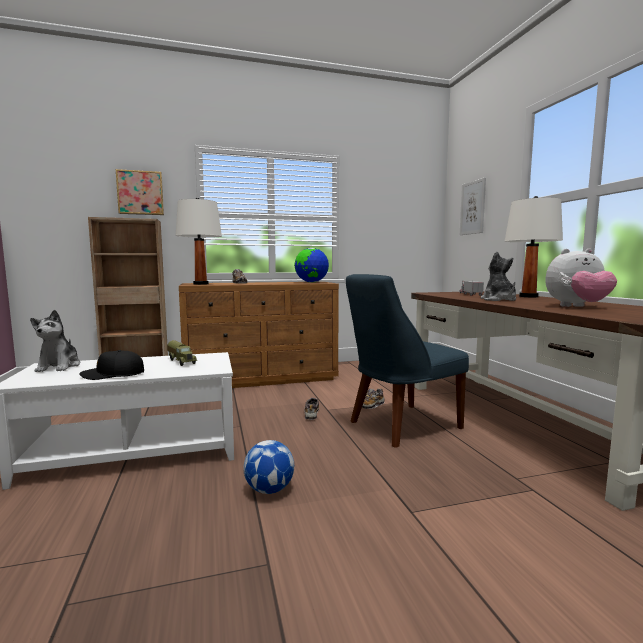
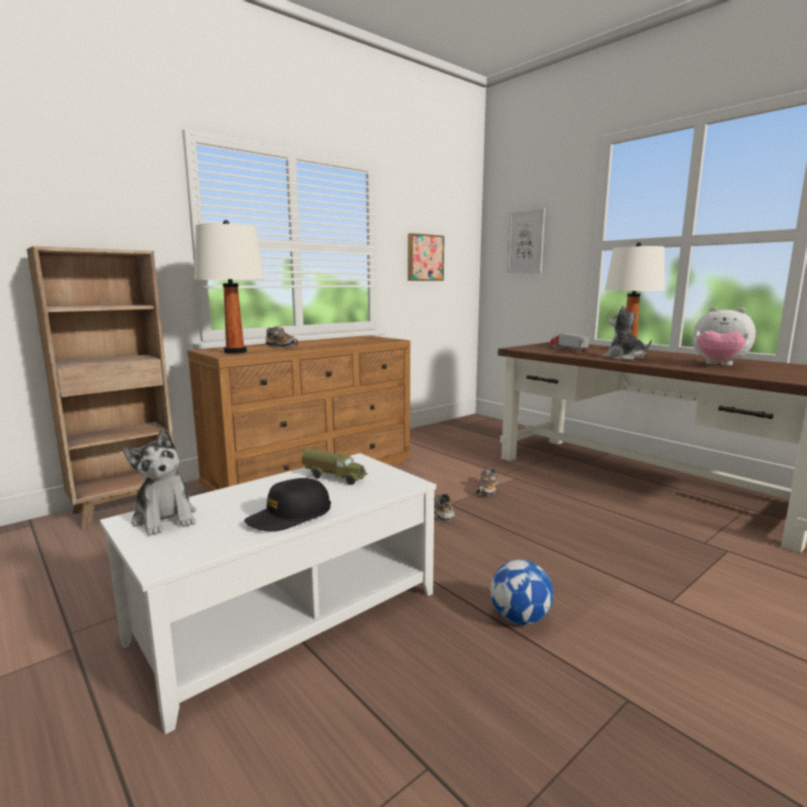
camera: 25 degrees left, 5 degrees up
(140, 193) = (99, 203): picture -> picture (424, 258)
(311, 282) = (367, 339): globe -> none
(400, 425) = (546, 508): blue chair -> none
(577, 307) = (718, 365): plush toy -> plush toy turned 60 degrees clockwise

